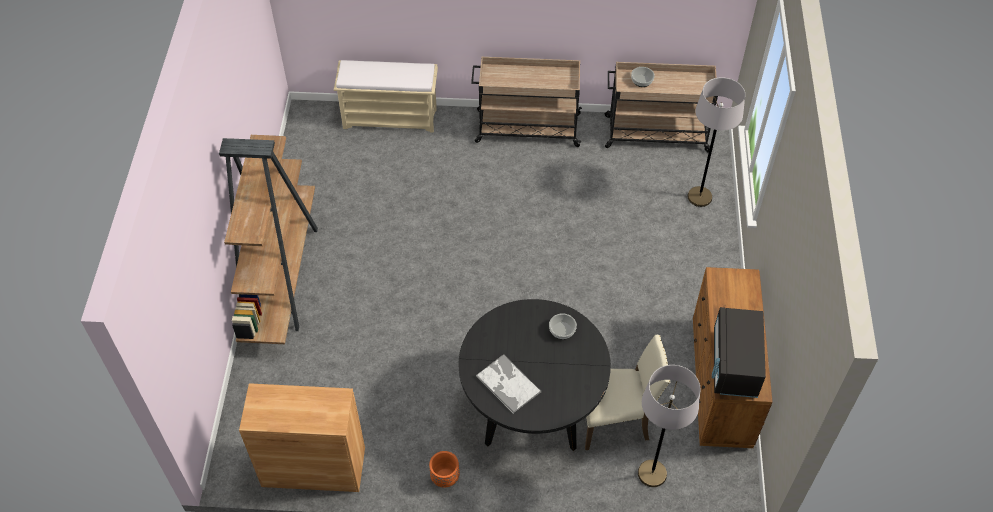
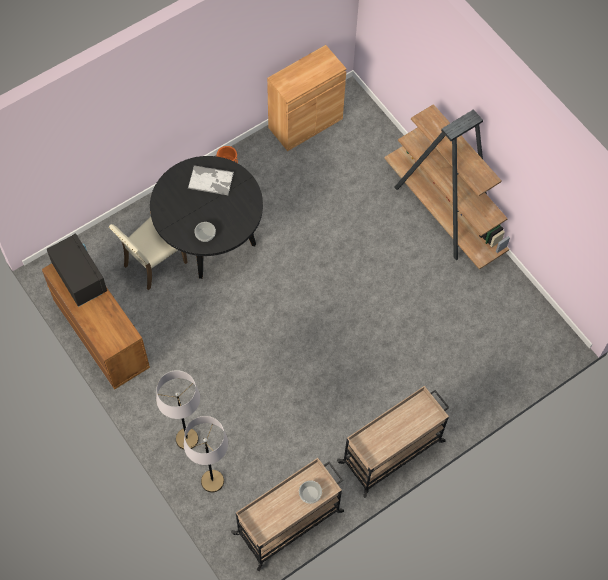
camera: 140 degrees right, 10 degrees up
(391, 118) = (500, 385): beige bench -> none
(652, 474) = (108, 247): grey floor lamp -> grey floor lamp (187, 439)

